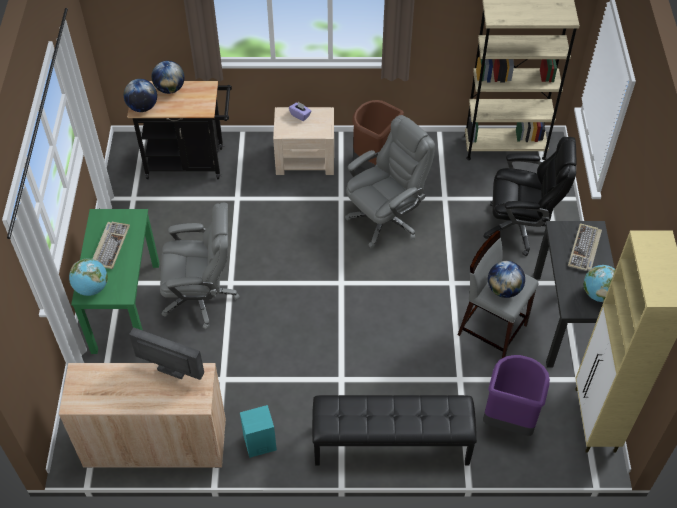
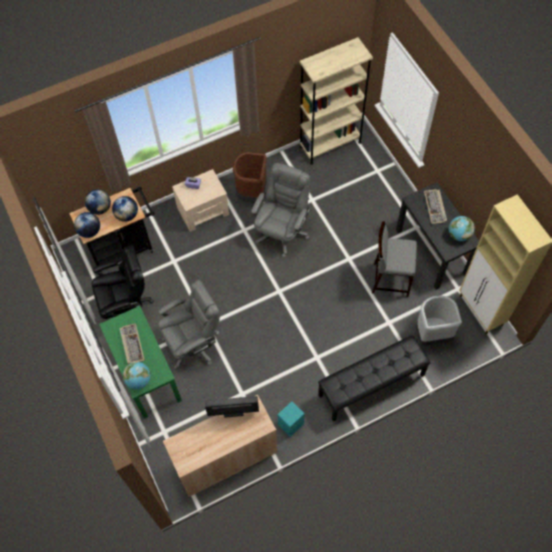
camera: 25 degrees left, 10 degrees up
(504, 290) = (399, 257): globe -> globe (127, 215)
(509, 420) = (431, 335): purple trash can -> grey trash can
(520, 226) = (370, 199): black office chair -> black office chair (126, 307)

